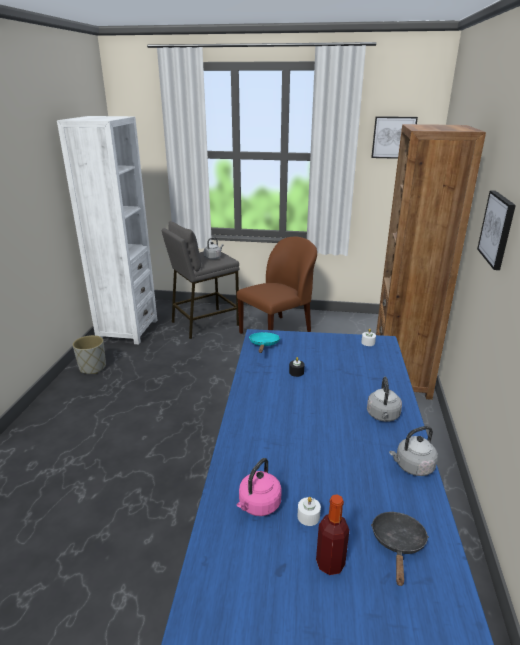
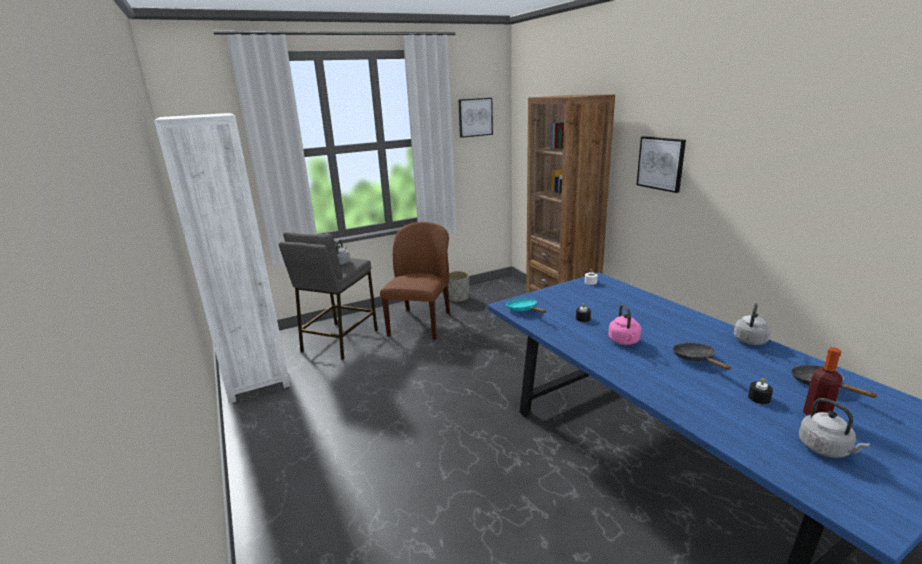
camera: 35 degrees left, 5 degrees down
(92, 367) = (264, 430): grey planter -> grey planter (458, 298)
(258, 505) = (724, 409): pink kettle -> pink kettle (624, 341)
(308, 516) = (759, 398): white candle -> black candle
(323, 454) = (696, 359): none -> black frying pan
(383, 416) = (683, 321): grey kettle -> grey kettle (826, 449)

